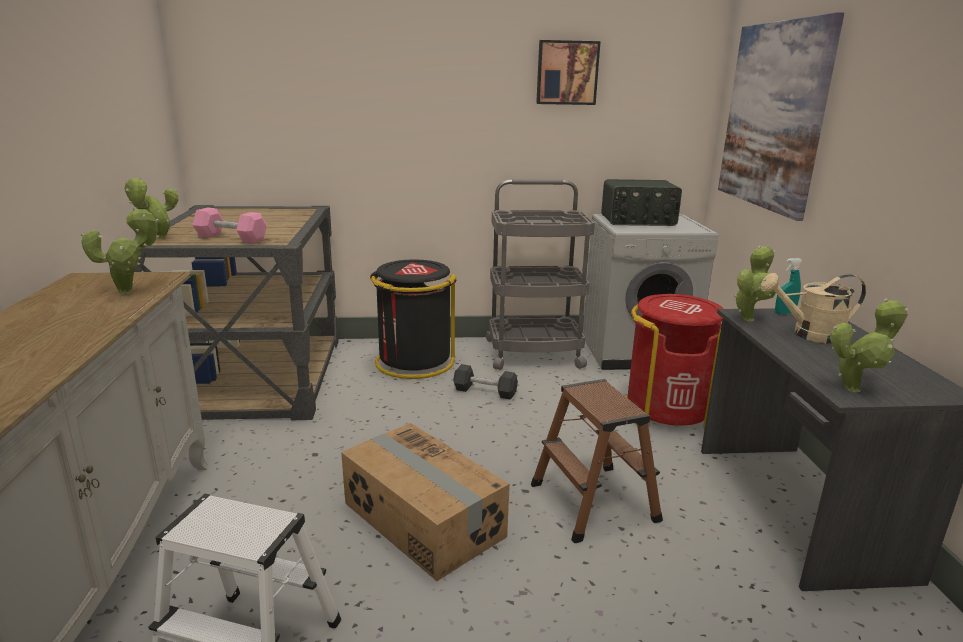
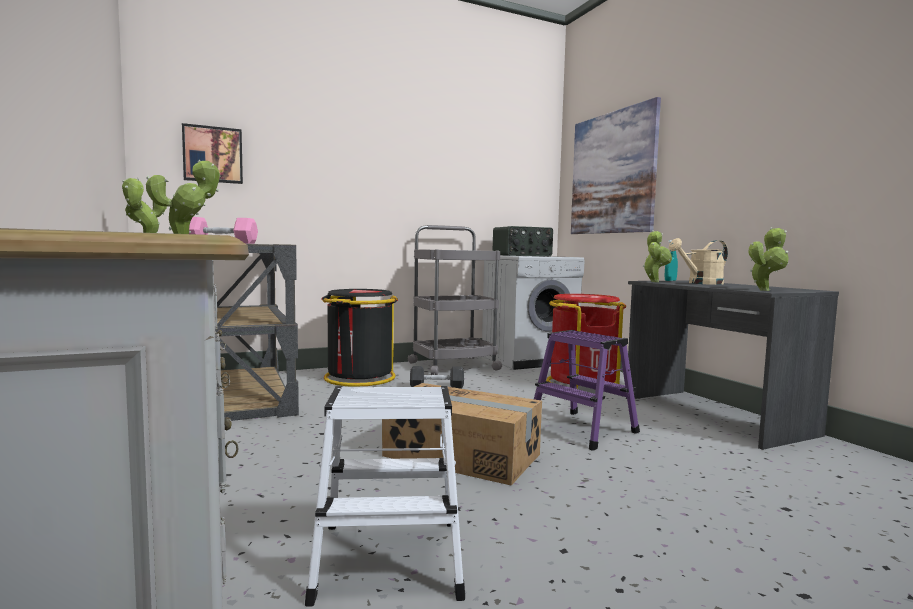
camera: 20 degrees left, 15 degrees down
(567, 73) = (461, 149): picture -> picture (213, 155)
(594, 502) = (583, 429): brown step ladder -> purple step ladder

